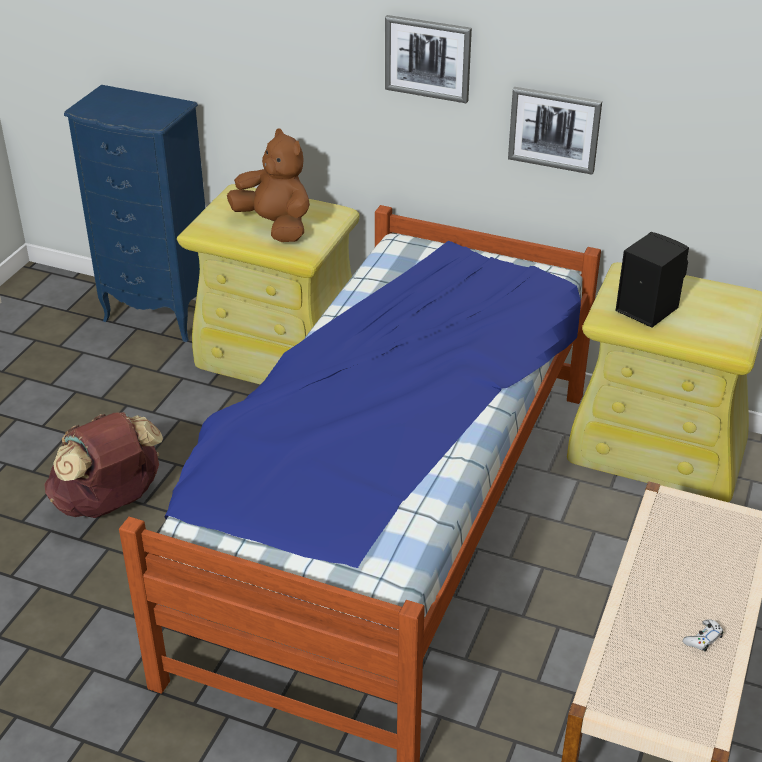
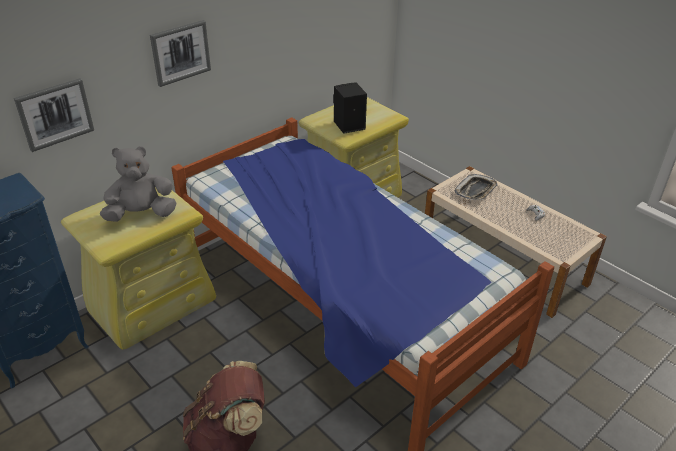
camera: 65 degrees left, 0 degrees up
(275, 226) = (141, 214): brown plush toy -> grey plush toy
(554, 129) = (256, 61): picture -> picture (55, 114)
(703, 541) = (476, 190): none -> tray

